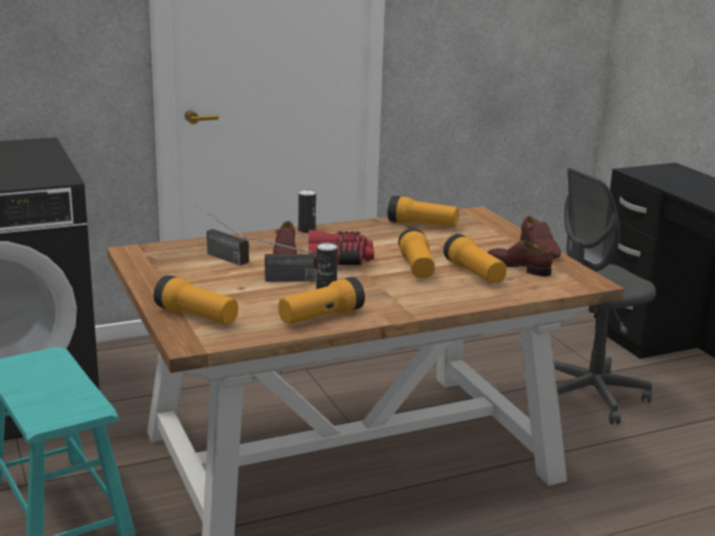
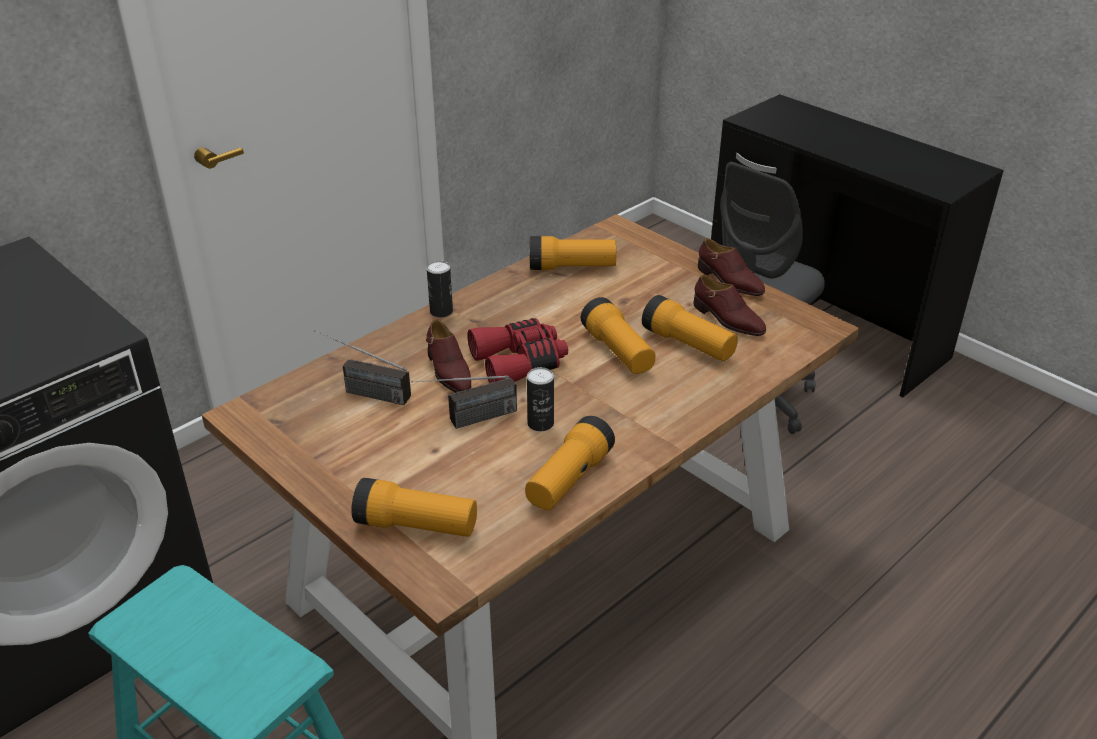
camera: 20 degrees left, 15 degrees up
(518, 267) = (727, 320): brown shoe -> brown shoe turned 150 degrees counterclockwise

